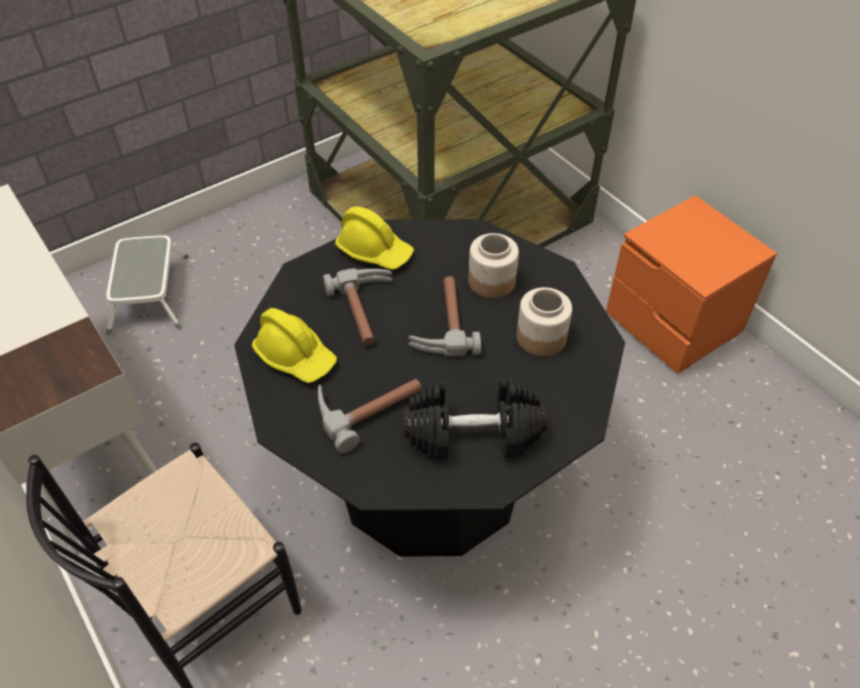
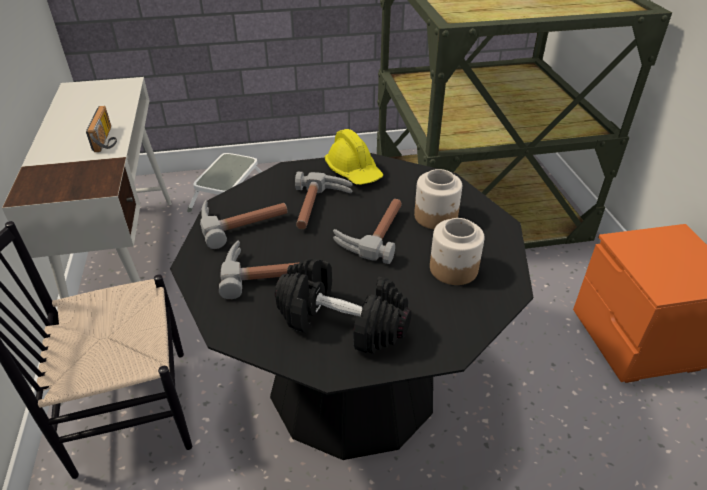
camera: 25 degrees right, 10 degrees down
(42, 298) = (107, 139): none -> radio
(295, 356) = (242, 221): yellow hard hat -> hammer

